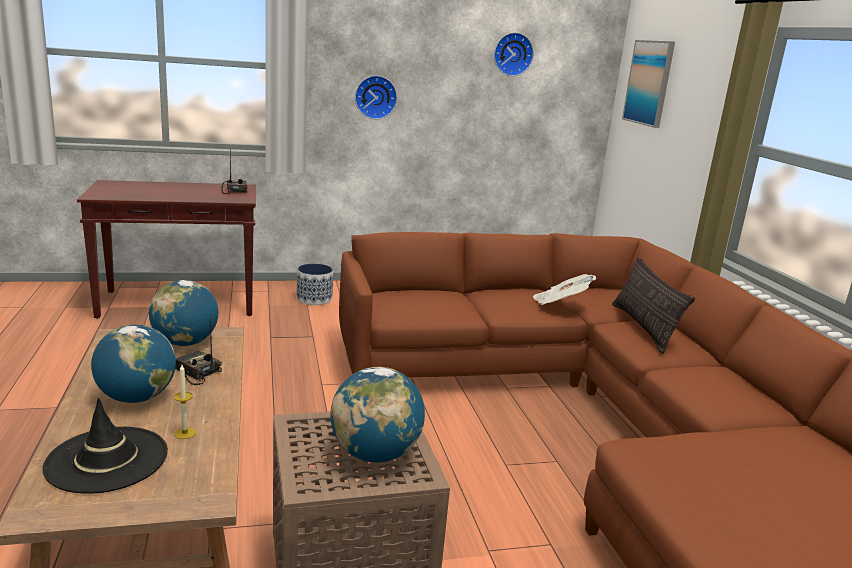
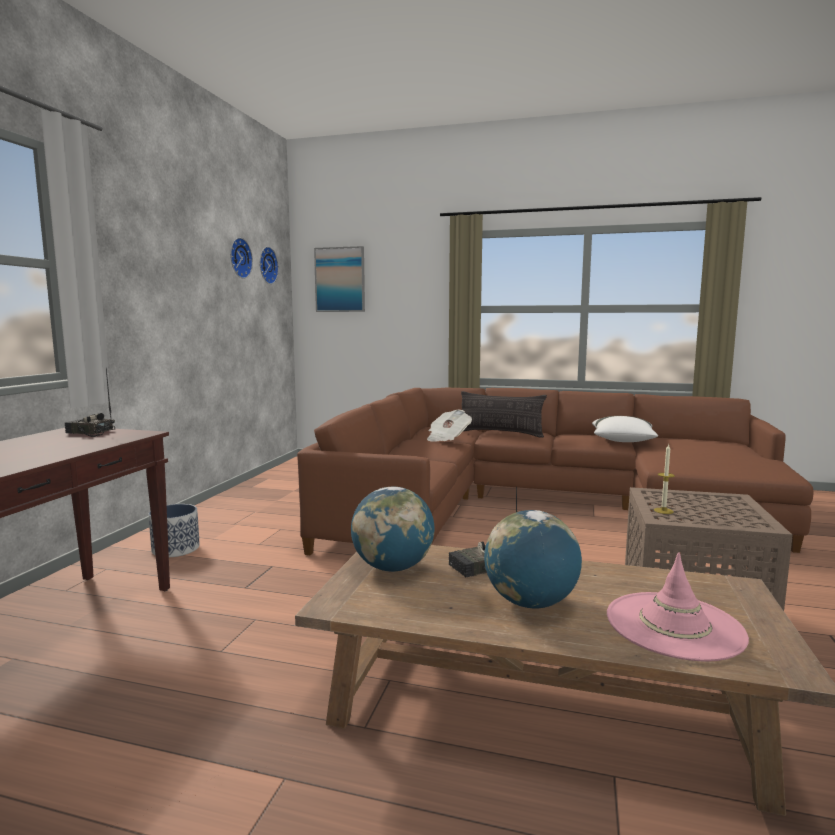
camera: 60 degrees left, 10 degrees down
(107, 460) = (674, 626): black hat -> pink hat
(185, 433) = (618, 585): candle -> candle (663, 511)
(375, 97) = (151, 302): wall clock -> wall clock (266, 265)
(375, 454) = (708, 504): globe -> none
(746, 412) = (622, 441): none -> white pillow

